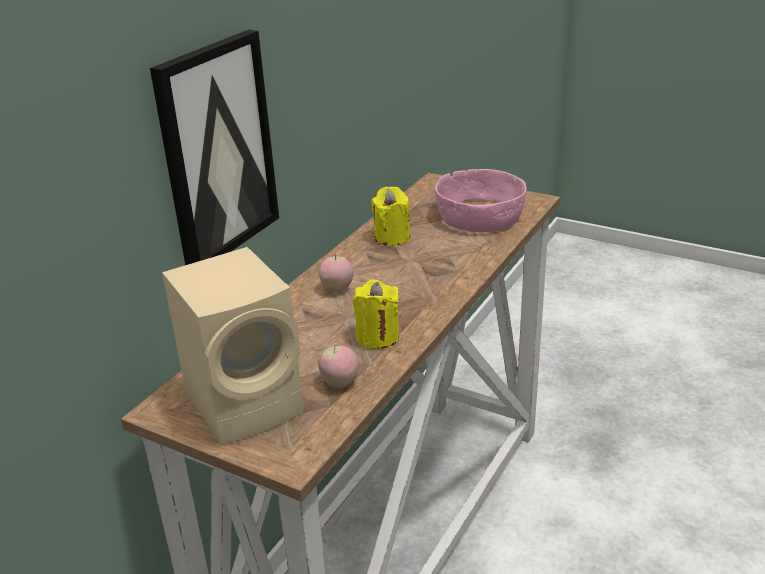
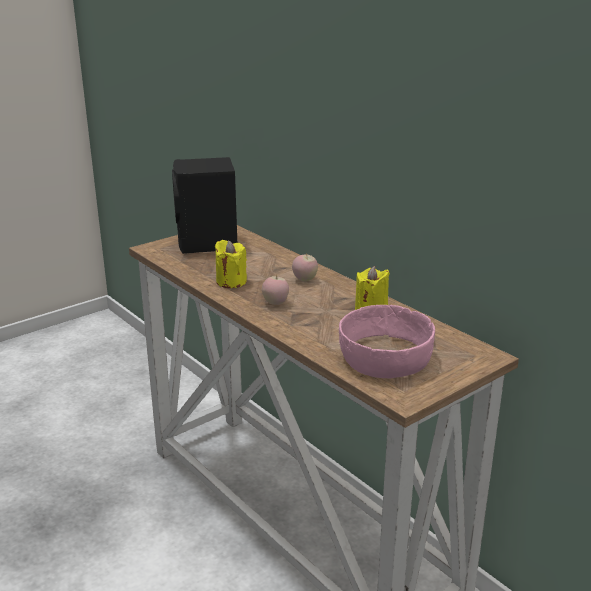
camera: 110 degrees right, 5 degrees down
(217, 151) = (306, 138): picture -> none
(248, 402) = (207, 244): beige speaker -> black speaker
(340, 383) = (196, 265): apple -> apple (275, 303)

